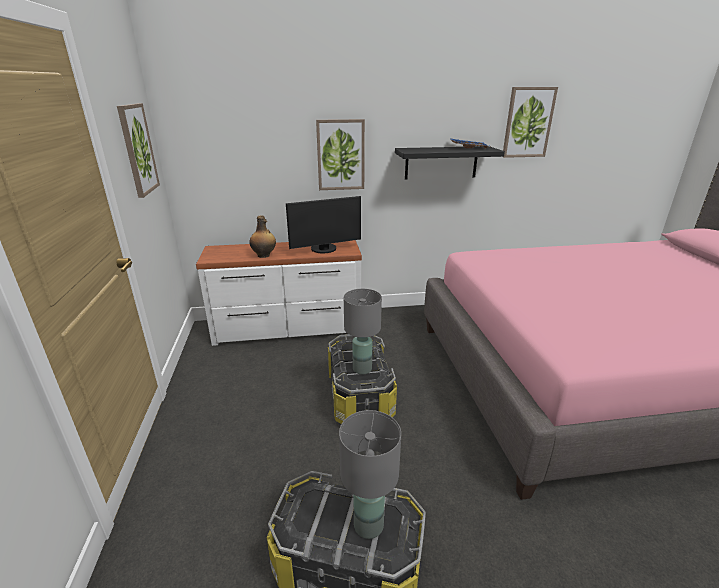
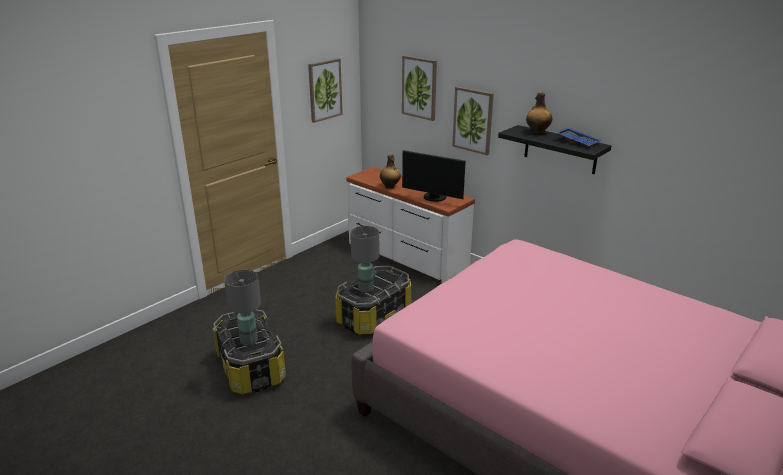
camera: 50 degrees right, 0 degrees up
(425, 148) = (537, 132): none -> bottle
(528, 122) = (658, 130): picture -> picture (419, 87)

